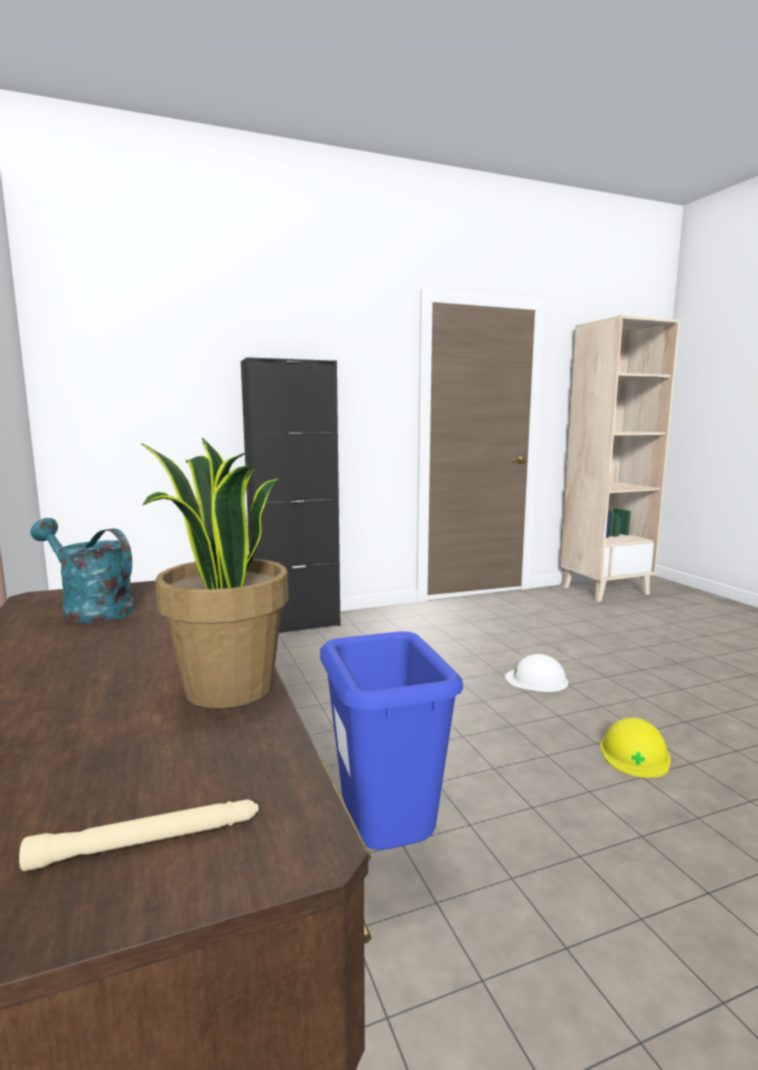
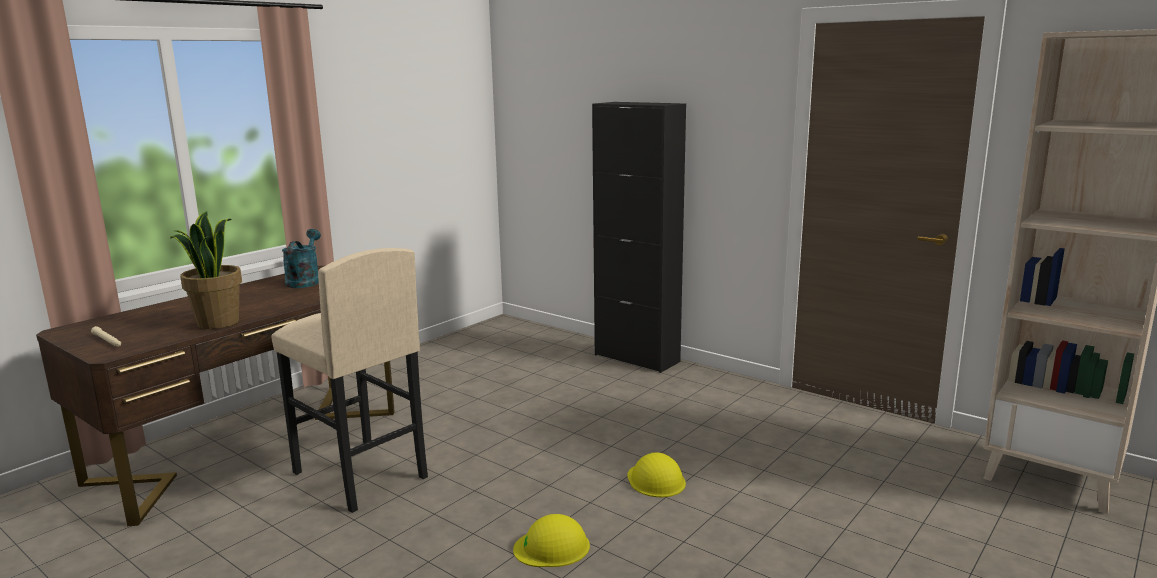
camera: 60 degrees right, 5 degrees up
(387, 847) = (359, 475): blue trash can -> beige stool
(537, 680) = (656, 480): white hard hat -> yellow hard hat

